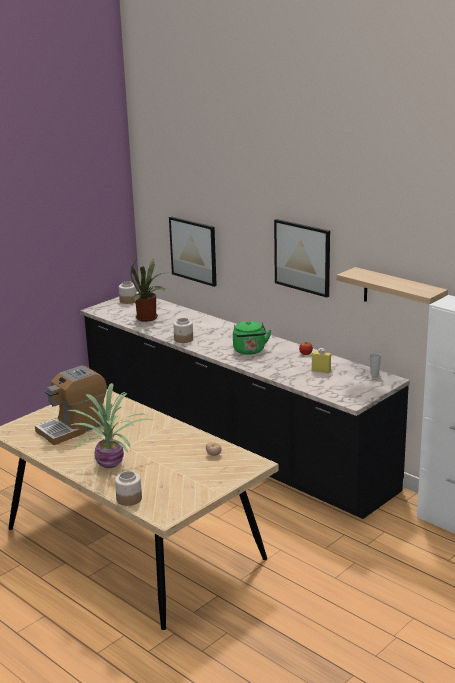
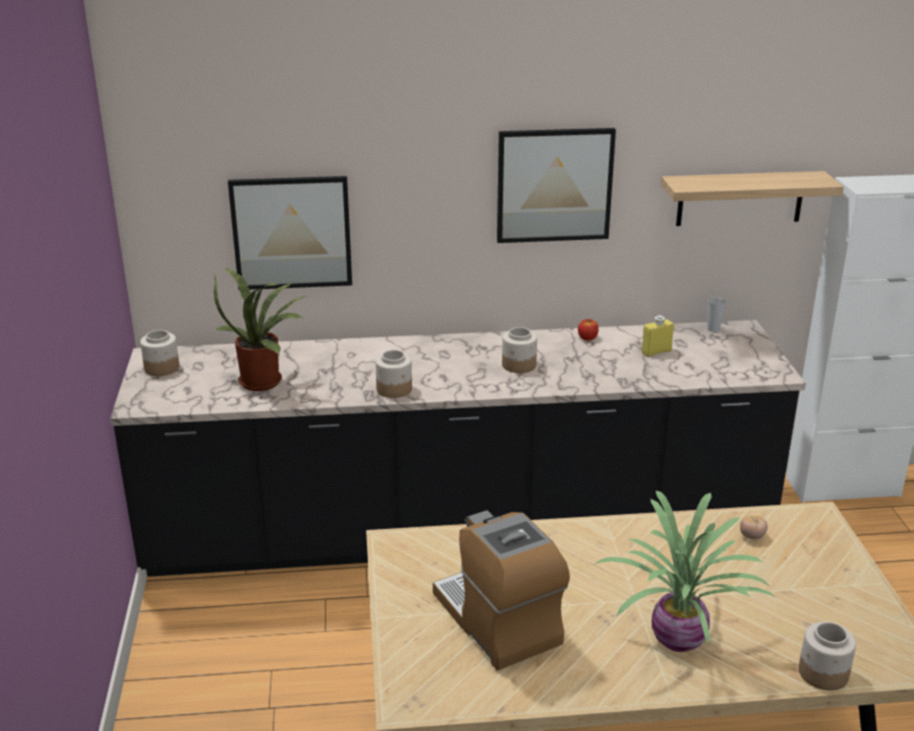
camera: 50 degrees left, 5 degrees up
(73, 427) = (498, 620): coffee machine -> coffee machine turned 150 degrees clockwise
(249, 351) = (519, 365): green kettle -> jar

